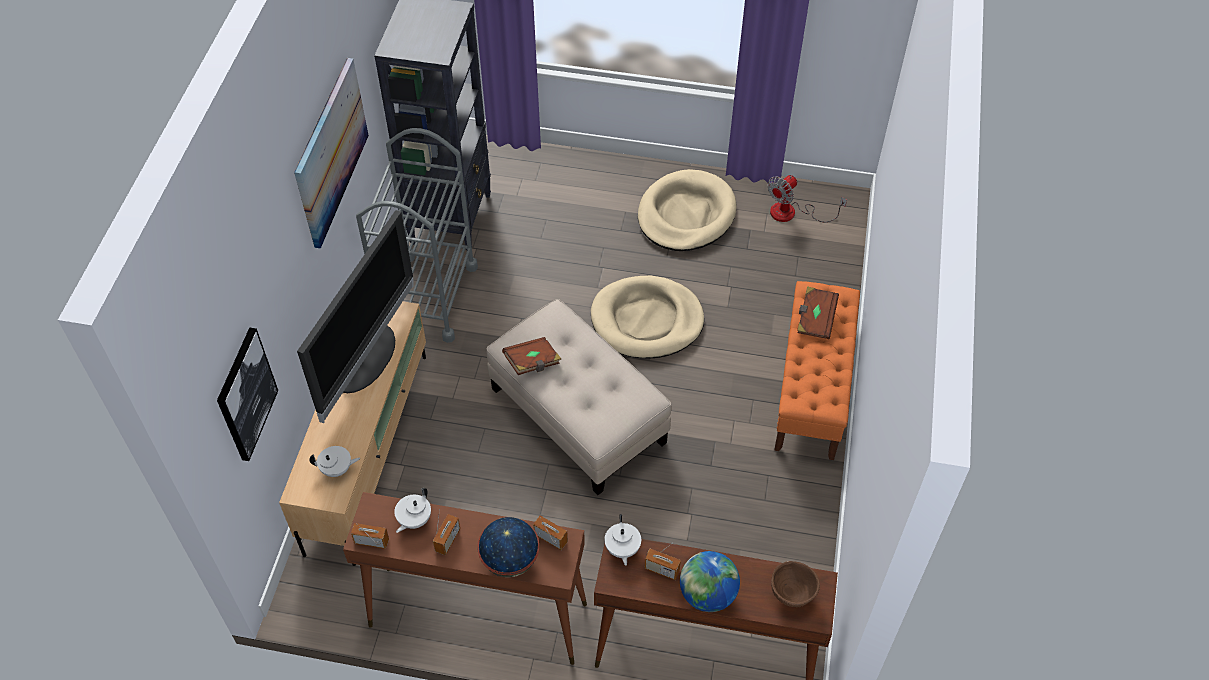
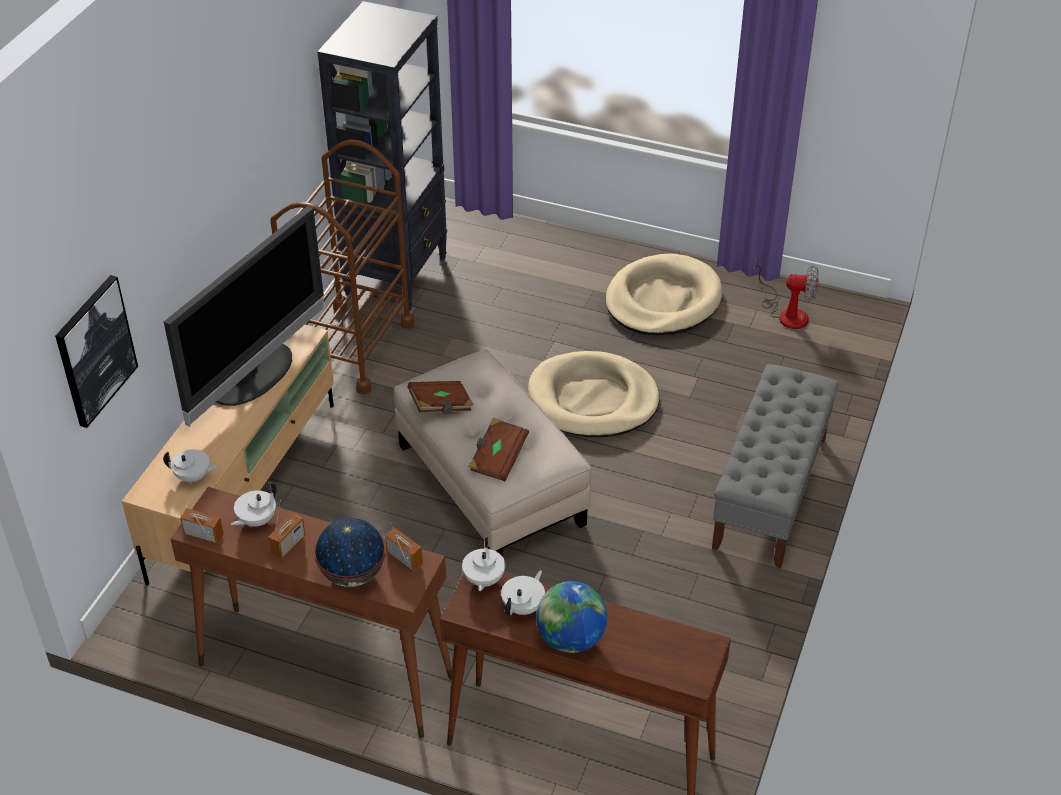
camera: 10 degrees right, 10 degrees down
(330, 152) = (246, 132): picture -> none
(428, 297) = (351, 347): grey cart -> brown cart
(661, 570) = (524, 607): radio -> white teapot
(792, 213) = (786, 312): fan -> fan turned 135 degrees counterclockwise
(792, 594) = (670, 652): brown bowl -> none
(812, 390) = (770, 493): orange bench -> grey bench
(815, 319) = (778, 403): brown book -> brown book (497, 458)

